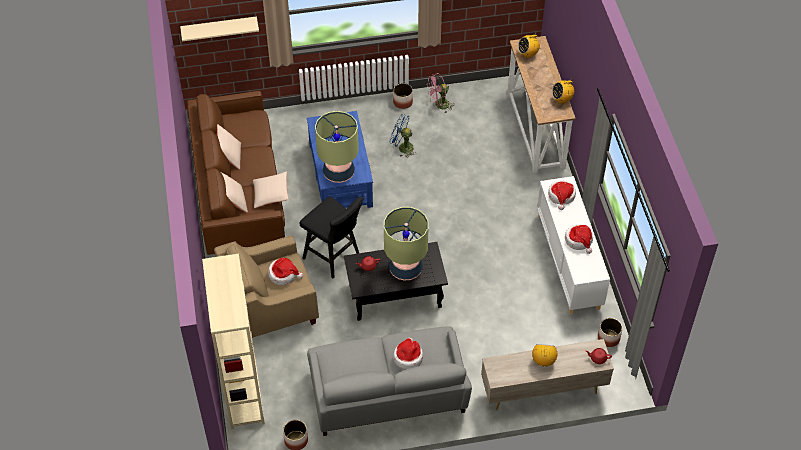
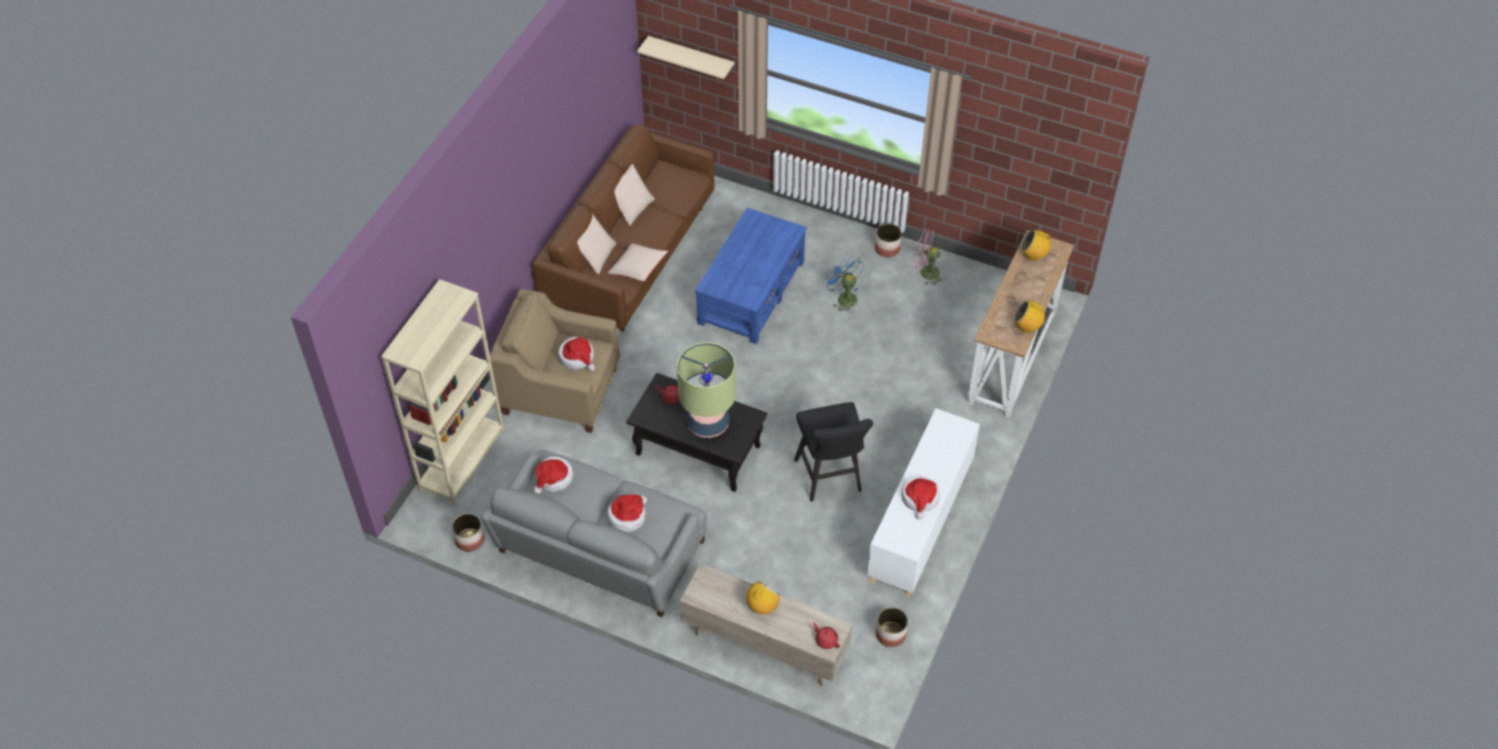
camera: 35 degrees right, 0 degrees up
(334, 258) = (669, 376): black stool -> black stool (830, 479)
(338, 172) = (728, 283): table lamp -> none
(561, 196) = (944, 438): hat -> hat (553, 479)

